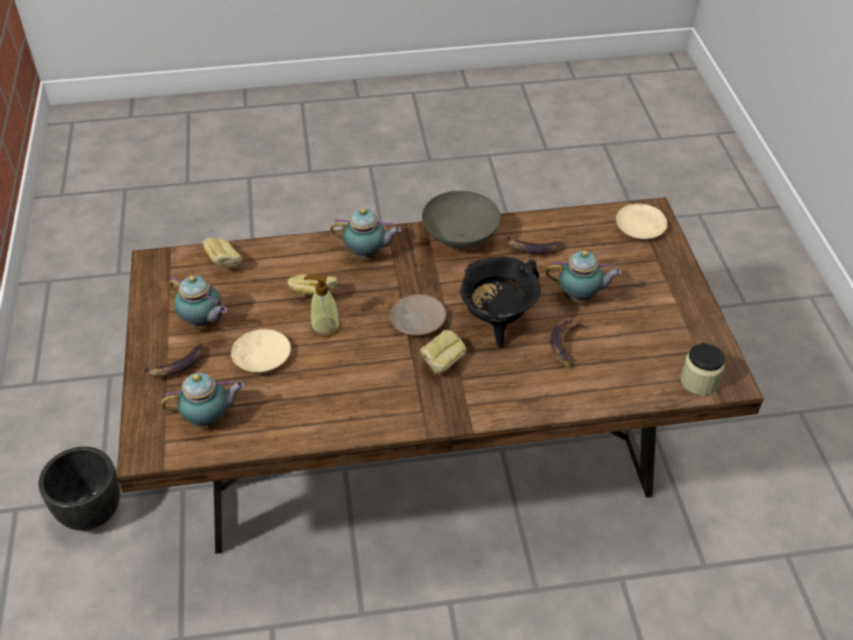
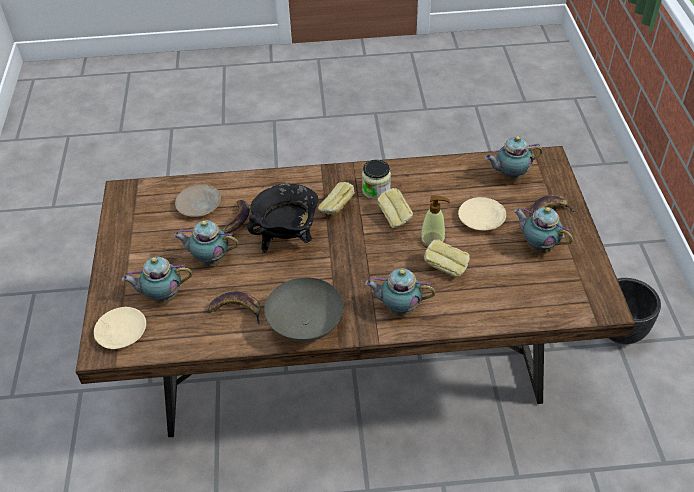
camera: 175 degrees left, 0 degrees up
(224, 264) = (536, 303): bread -> bread (395, 218)
(417, 320) = (354, 243): beige plate -> beige plate (199, 205)
(616, 259) = (162, 297): none -> teapot
(699, 381) = (145, 192): jar -> jar (376, 190)

